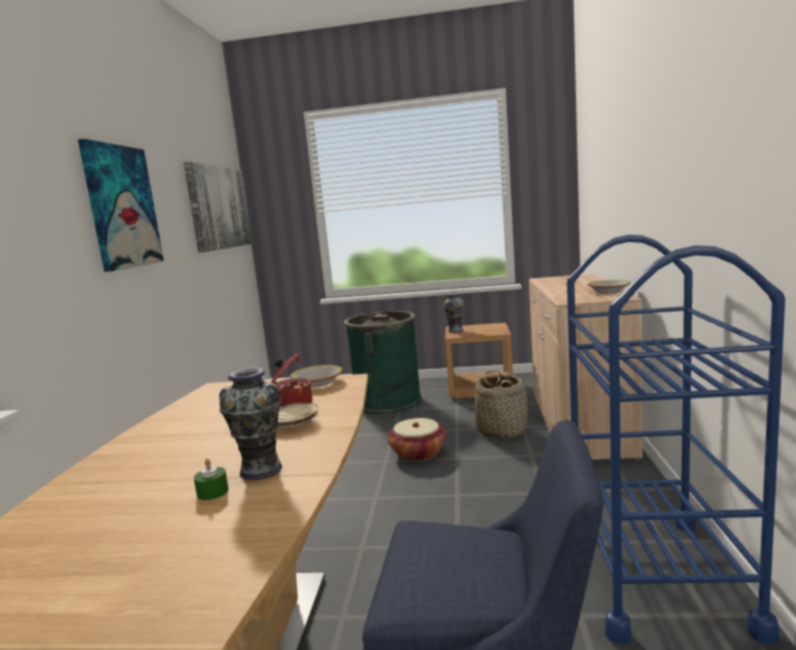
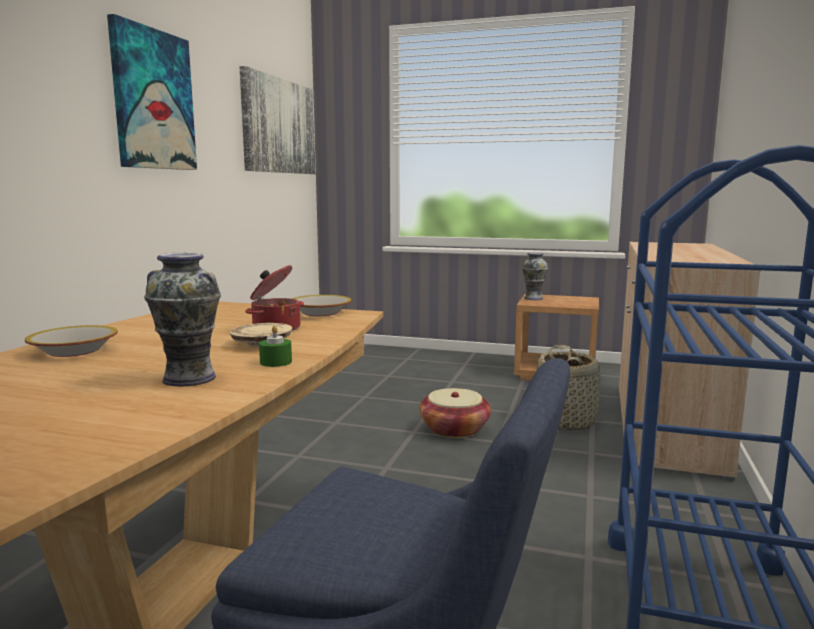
camera: 10 degrees right, 0 degrees up
(212, 492) = (120, 390): green candle -> green candle (276, 362)
(388, 402) = (441, 372): green trash can -> none
(609, 291) = (721, 258): bowl -> bowl (74, 351)

